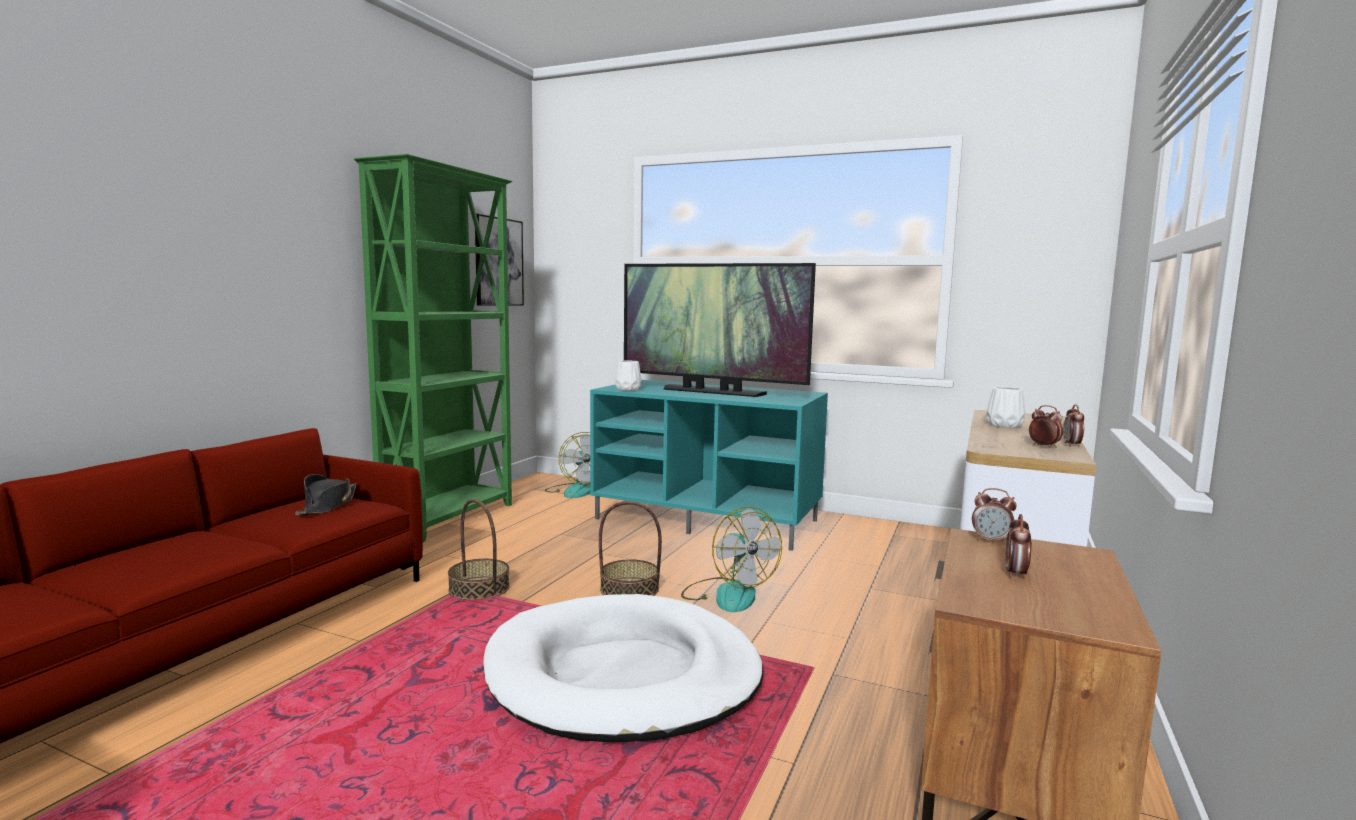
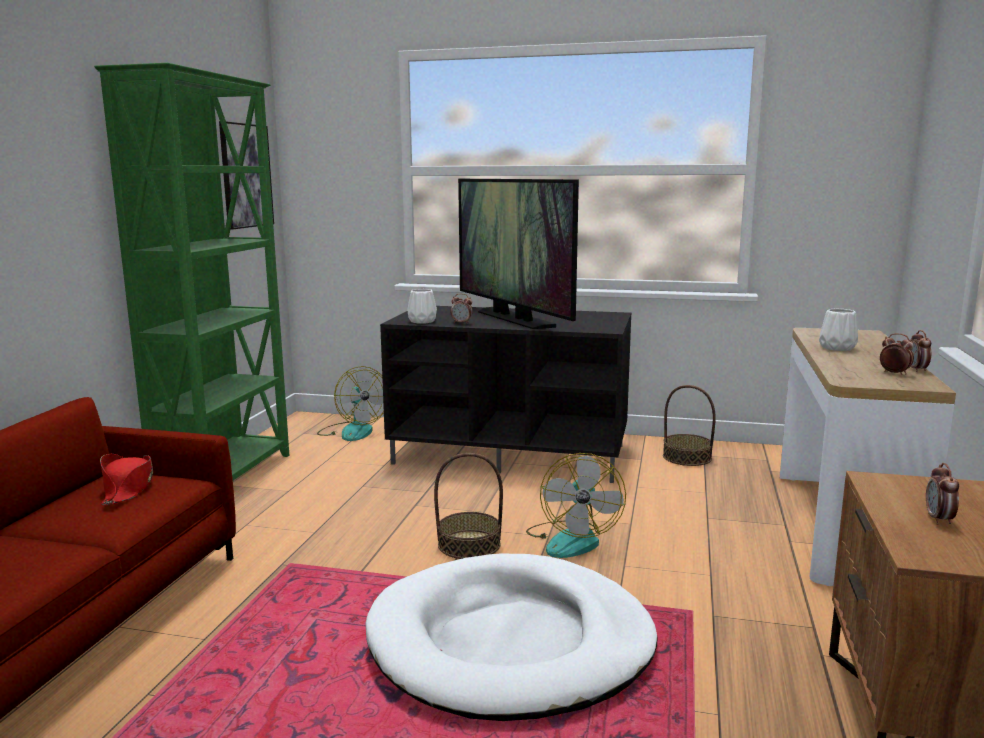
camera: 10 degrees left, 5 degrees up
(327, 505) = (128, 488): black hat -> red hat
(479, 588) = (306, 561): basket -> basket (687, 457)
(708, 519) = (512, 454): turquoise tv stand -> black tv stand
(712, 392) = (513, 319): television -> television turned 45 degrees clockwise
(728, 594) = (572, 539): fan -> fan turned 45 degrees clockwise
(991, 541) = (892, 482): alarm clock -> alarm clock (461, 323)

